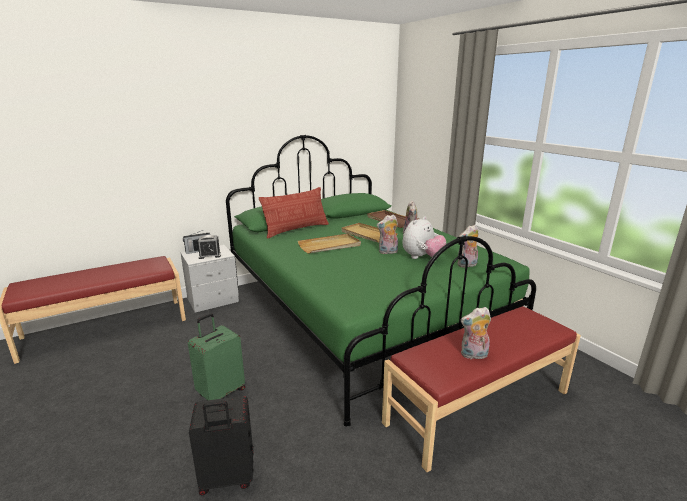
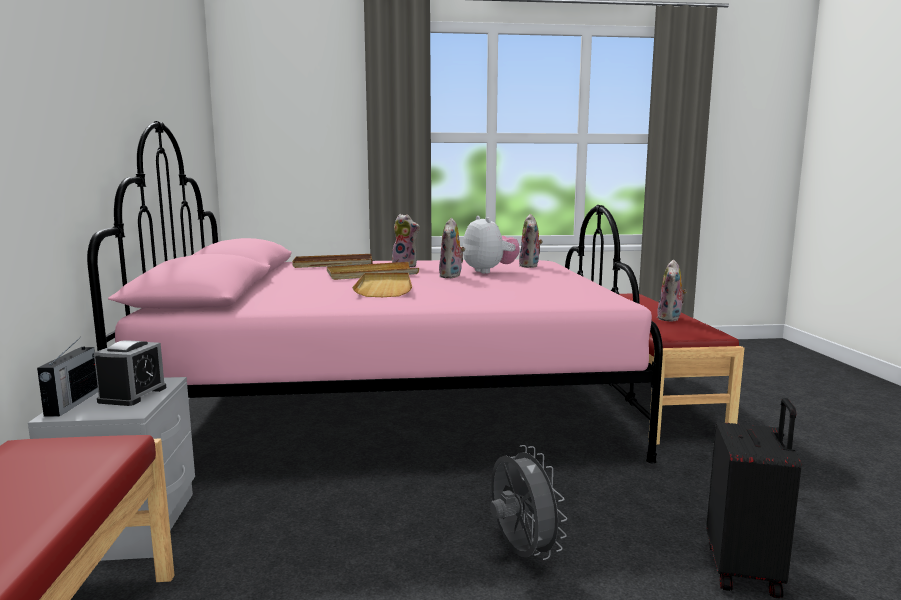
camera: 65 degrees left, 10 degrees down
(221, 392) = (520, 553): green suitcase -> grey fan
(296, 229) = (268, 292): pillow -> none
(361, 313) = (394, 405): green bed -> pink bed

